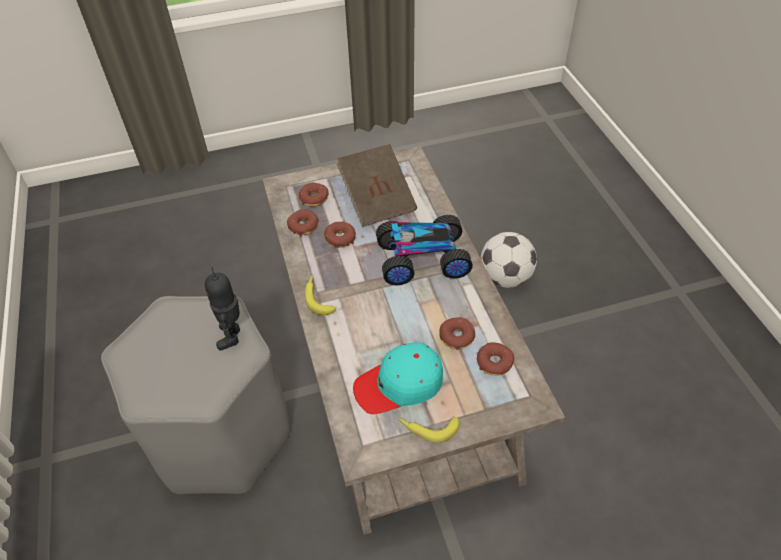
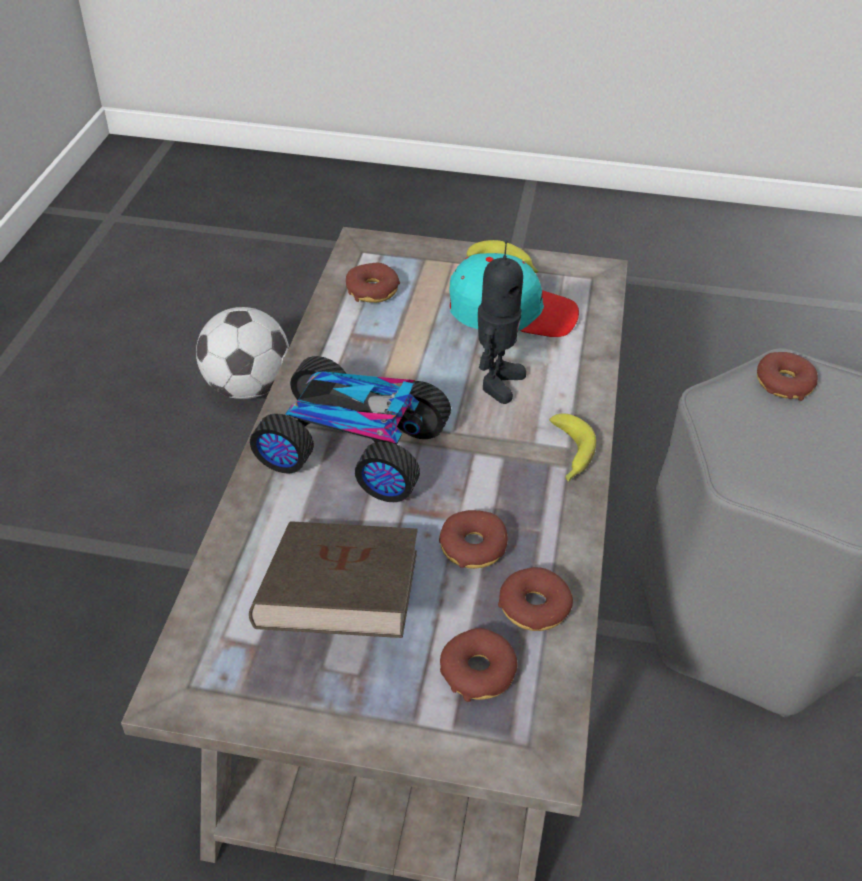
camera: 155 degrees left, 5 degrees down
(232, 336) = (737, 425): toy robot -> toy robot (496, 382)
(456, 337) = (395, 331): donut -> donut (784, 383)
(505, 278) = (115, 667): football -> football (247, 387)

